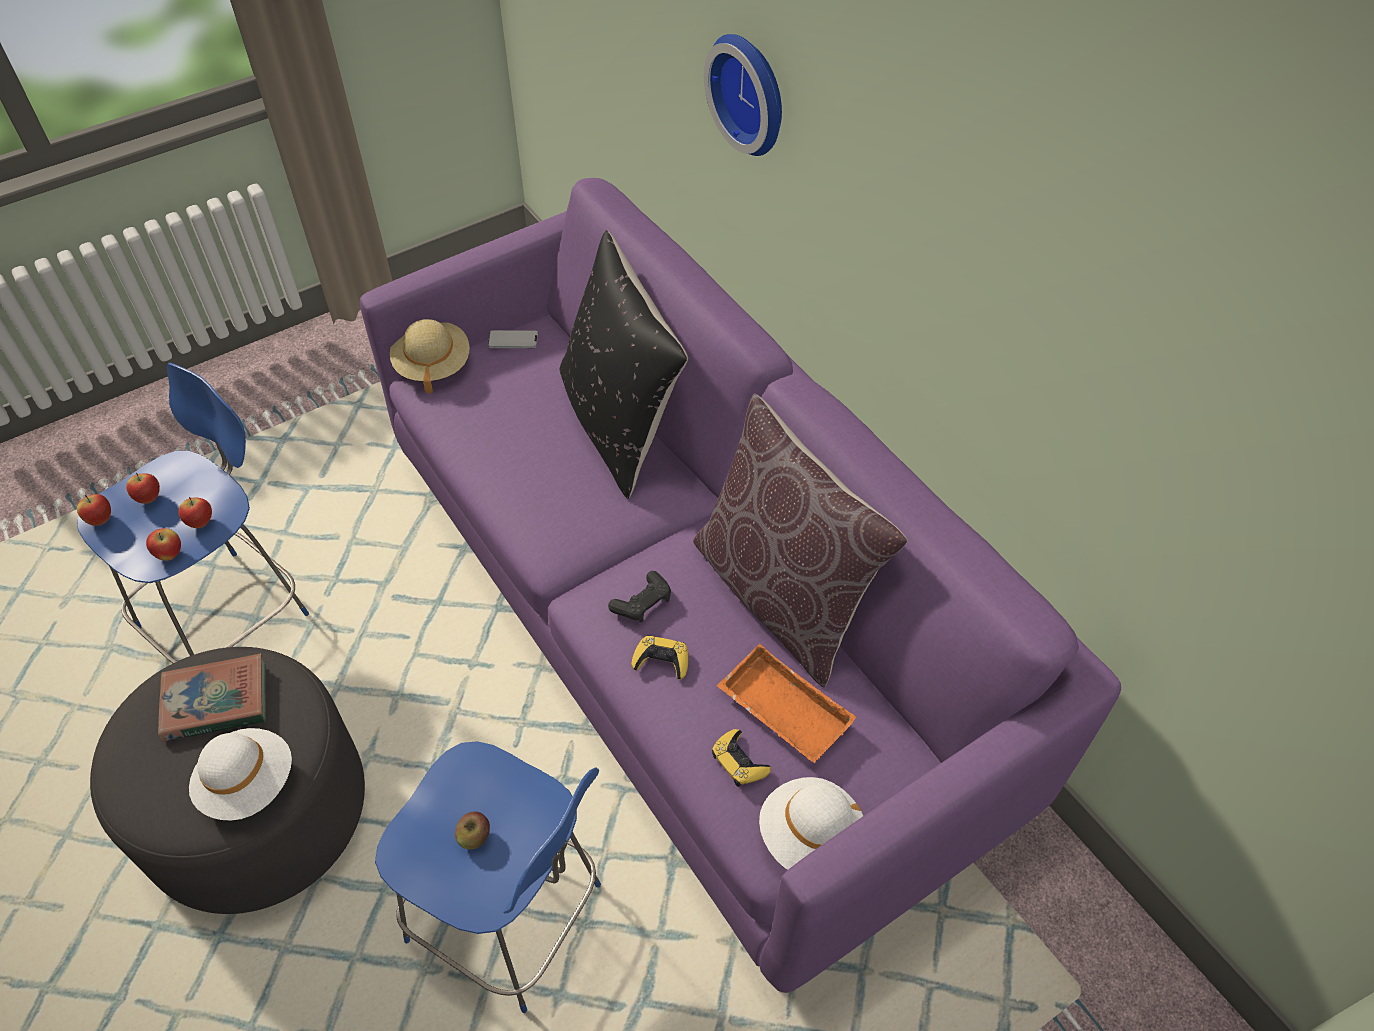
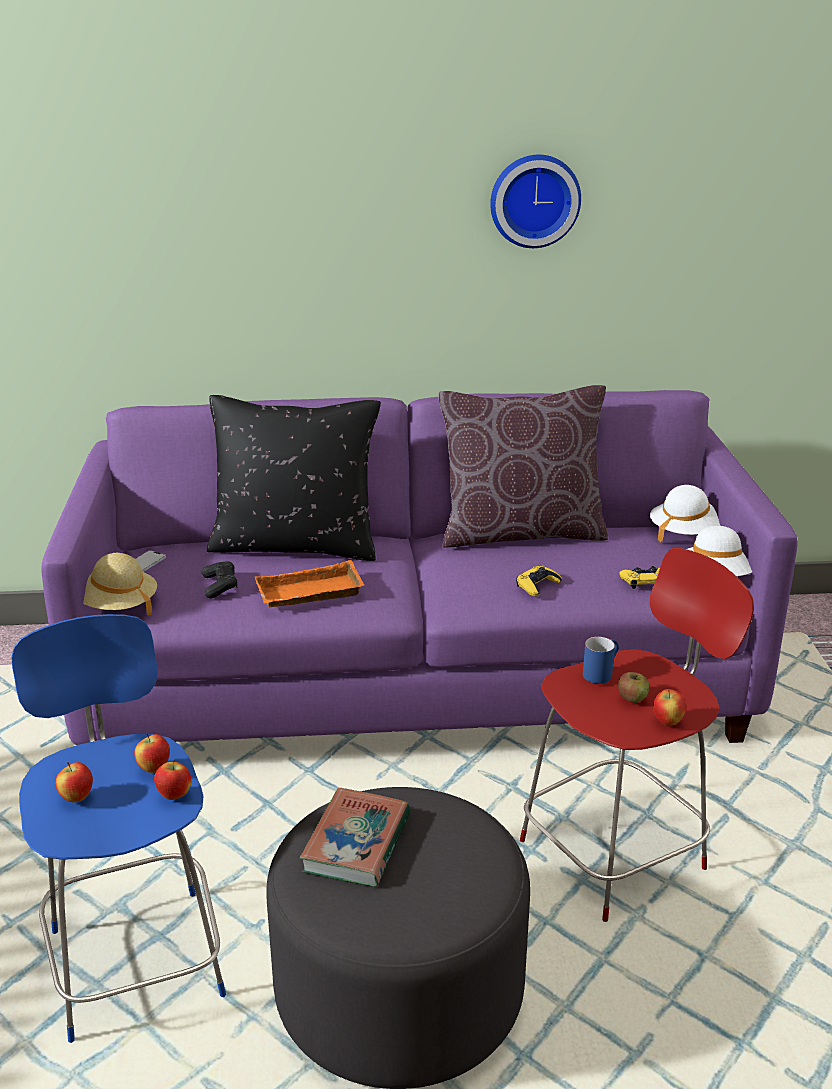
camera: 60 degrees left, 25 degrees down
(101, 520) = (68, 835): apple -> apple (668, 722)
(248, 784) = (469, 841): white hat -> white hat (685, 532)
(508, 790) = (601, 672): none -> blue mug
(510, 917) = (617, 853): blue stool -> red stool
(642, 603) = (479, 579): black game controller -> black game controller (220, 586)
(752, 92) = (260, 246): wall clock -> wall clock (534, 200)
(780, 710) = (614, 557): orange tray -> orange tray (308, 594)

